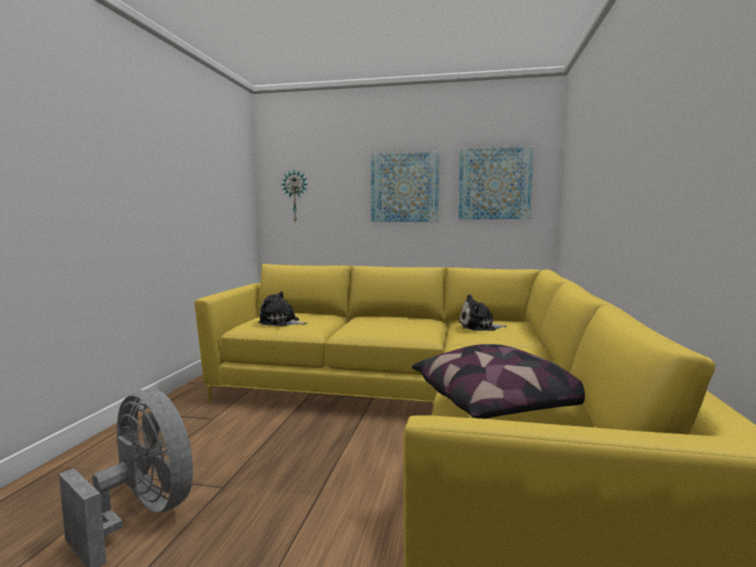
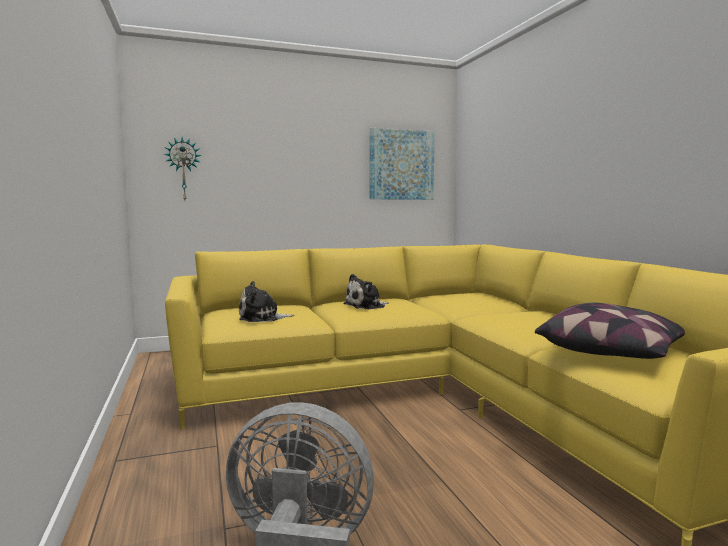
camera: 30 degrees left, 0 degrees up
(404, 187) = (315, 165): picture -> none
(479, 327) = (455, 300): plush toy -> plush toy (366, 306)

